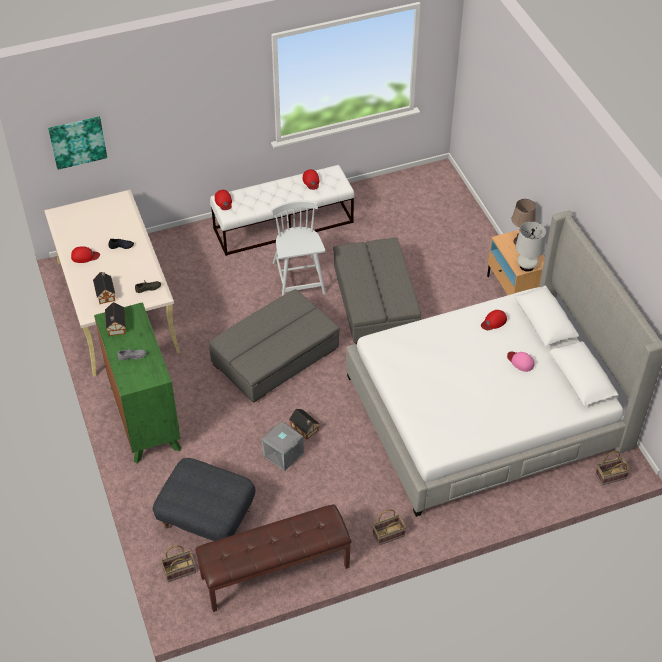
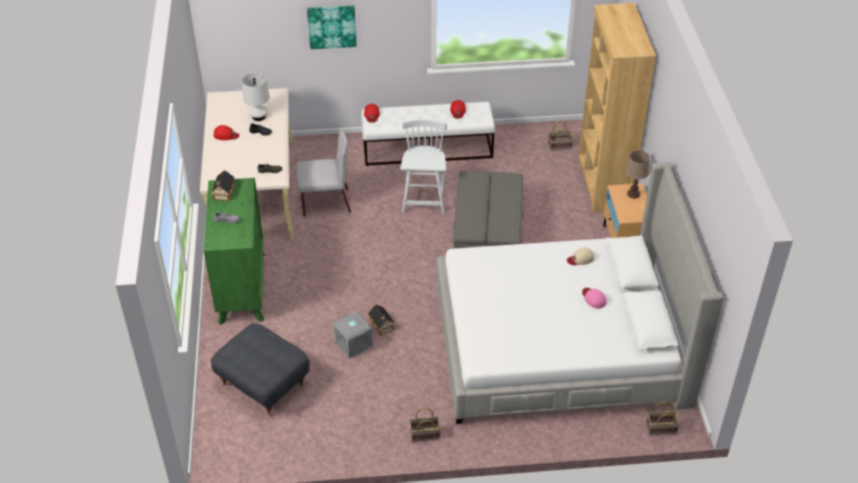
camera: 15 degrees right, 5 degrees down
(77, 142) = (243, 34): picture -> picture (332, 26)
(105, 293) = (231, 168): toy house -> none
(180, 570) = (222, 423): basket -> basket (560, 145)
(198, 305) = (325, 203): none -> grey chair
(275, 357) = (378, 259): grey ottoman -> none
(275, 572) = (307, 444): brown bench -> none
(471, 229) = (603, 183): none -> brown bookcase
(493, 322) = (580, 258): red cap -> beige cap
(526, 266) = (632, 216): white table lamp -> white table lamp (258, 117)

